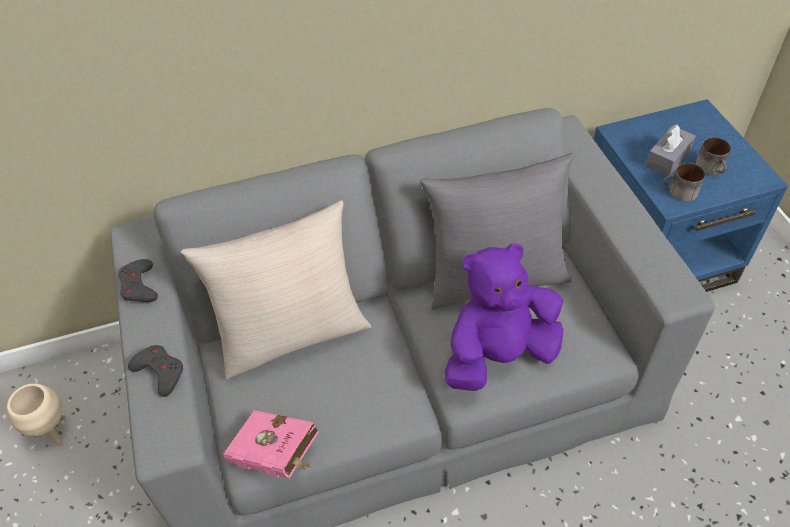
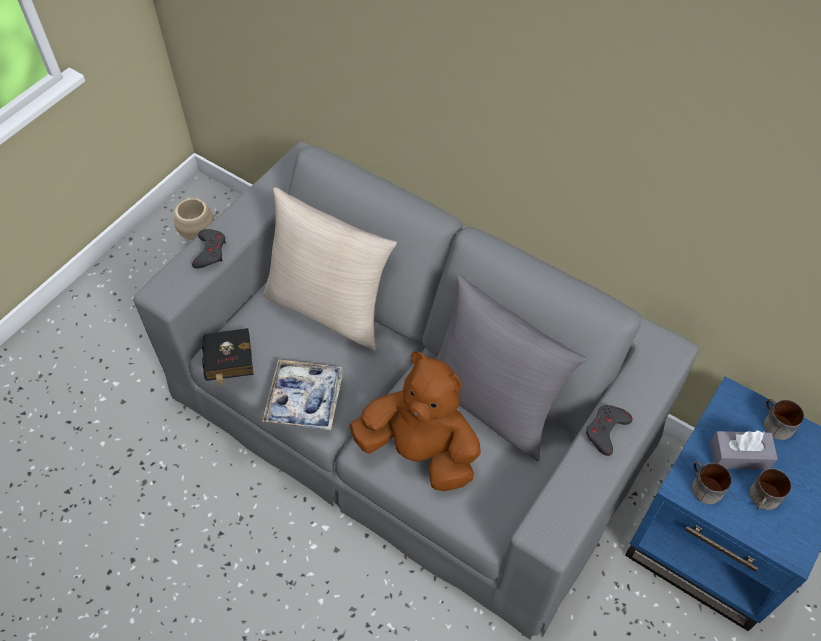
camera: 50 degrees right, 5 degrees up
(139, 286) = (265, 191): grey game controller -> grey game controller (606, 431)
(277, 456) = (230, 367): pink book -> black book
(372, 412) = (304, 399): none -> tray
(499, 355) = (420, 451): purple plush toy -> brown plush toy
(655, 126) = (774, 424): none -> mug

